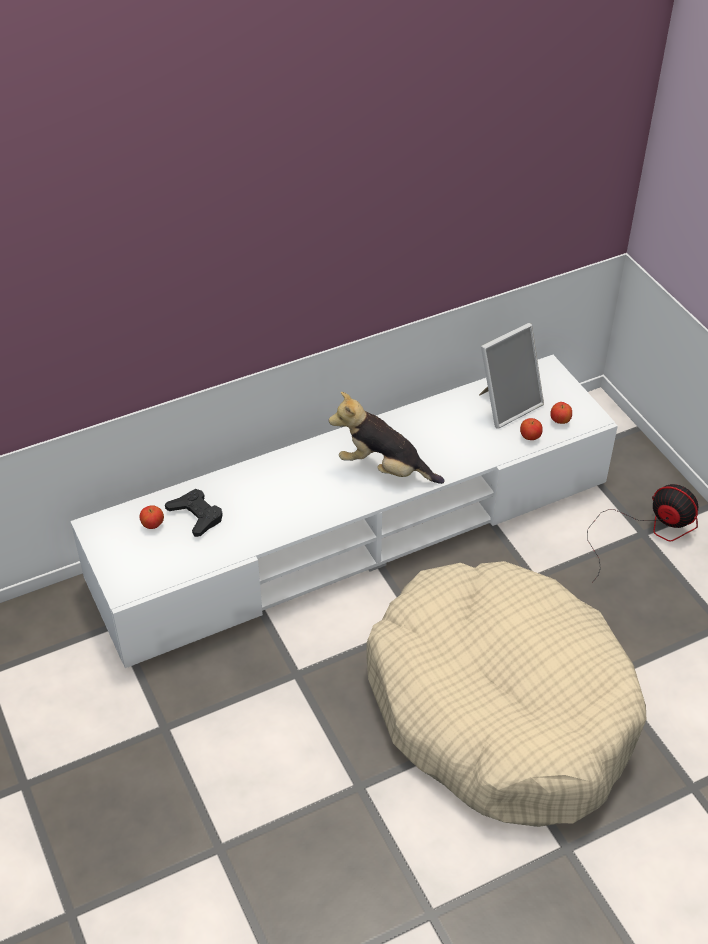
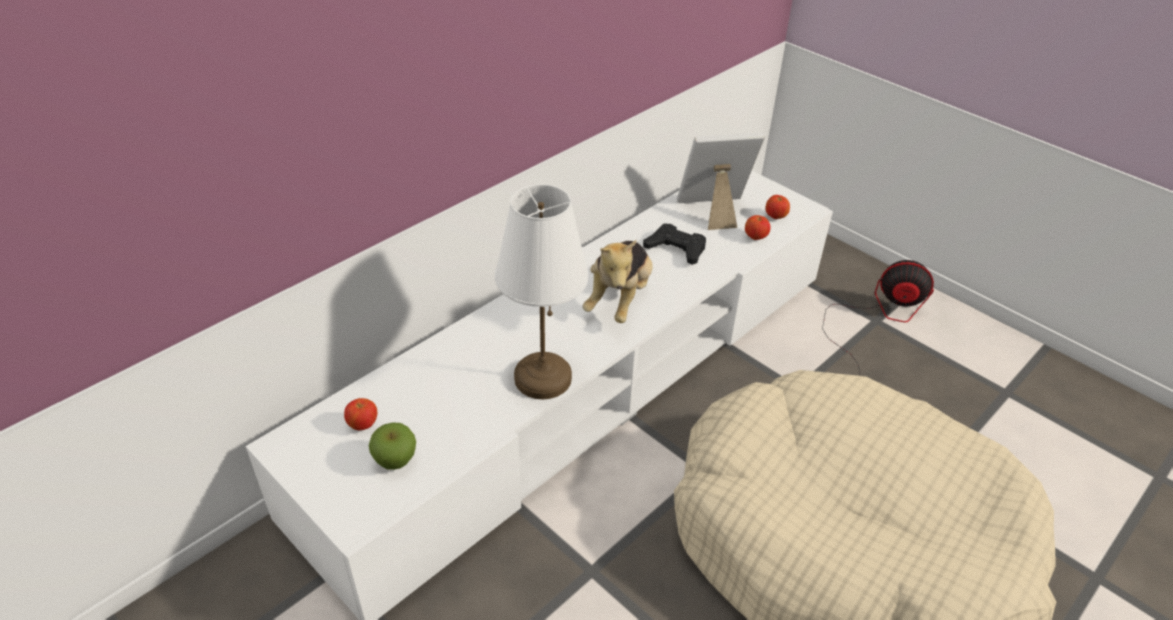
camera: 20 degrees left, 5 degrees down
(166, 556) = (395, 461): none -> apple
(196, 516) = (416, 400): black game controller -> black game controller (676, 248)
(293, 521) = (542, 379): none -> white table lamp
(384, 469) = (619, 299): plush toy -> plush toy turned 75 degrees counterclockwise
(507, 404) = (713, 212): picture frame -> picture frame turned 135 degrees counterclockwise

